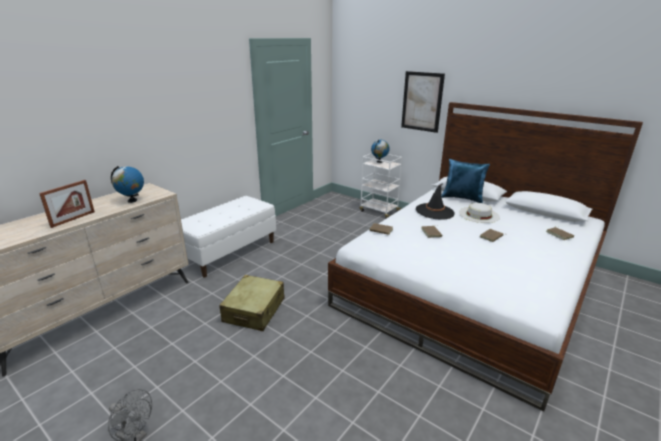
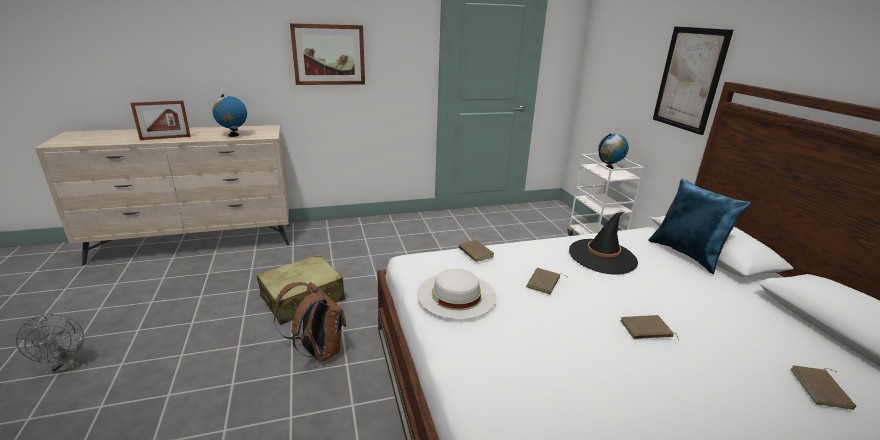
camera: 35 degrees right, 0 degrees up
(180, 115) = (329, 55): none -> picture
(229, 252) = (361, 229): white bench -> none
(309, 333) = (317, 351): none -> brown backpack
(479, 214) = (679, 287): white hat -> white hat (456, 295)

